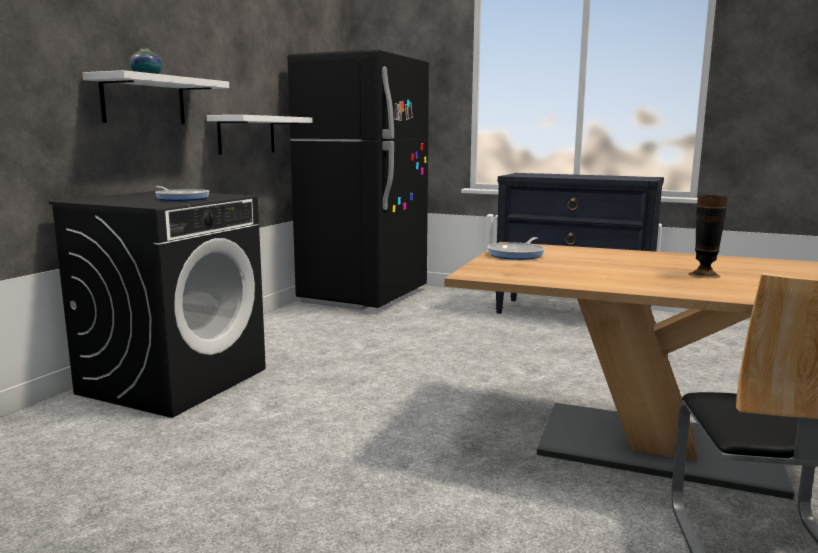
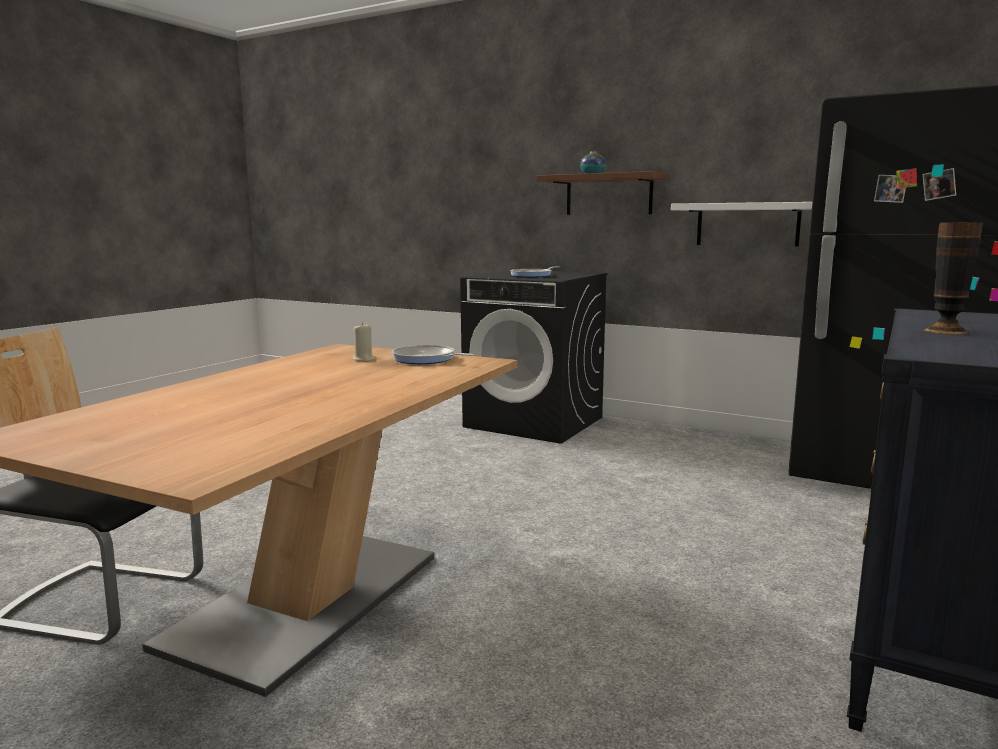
camera: 95 degrees right, 0 degrees up
(144, 100) = (609, 195): white shelf -> brown shelf
(530, 265) = (364, 359): none -> beige candle
(704, 275) = (259, 397): vase -> vase (946, 331)

